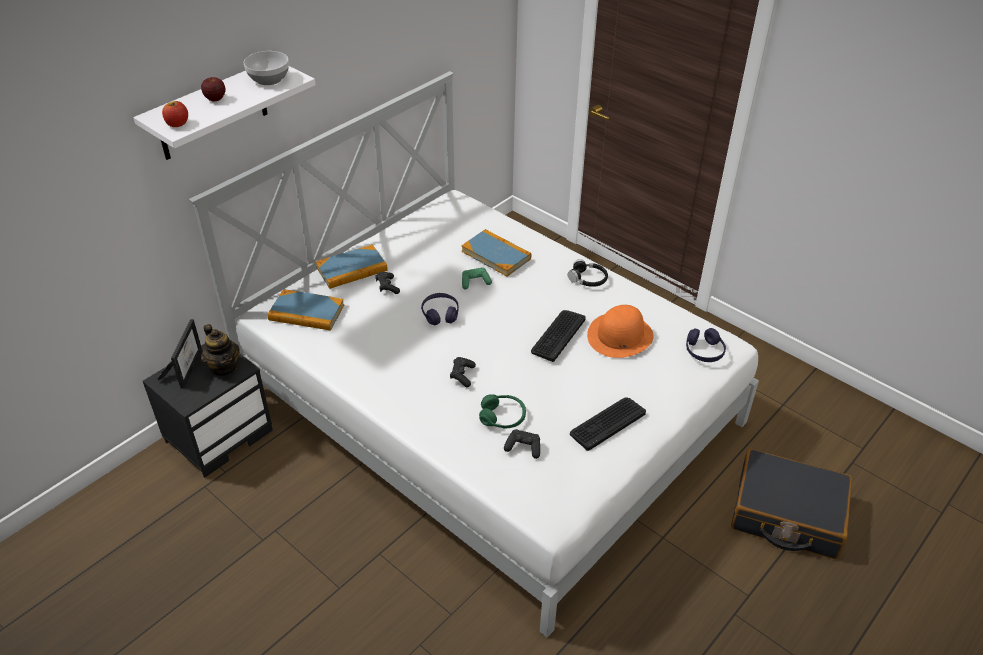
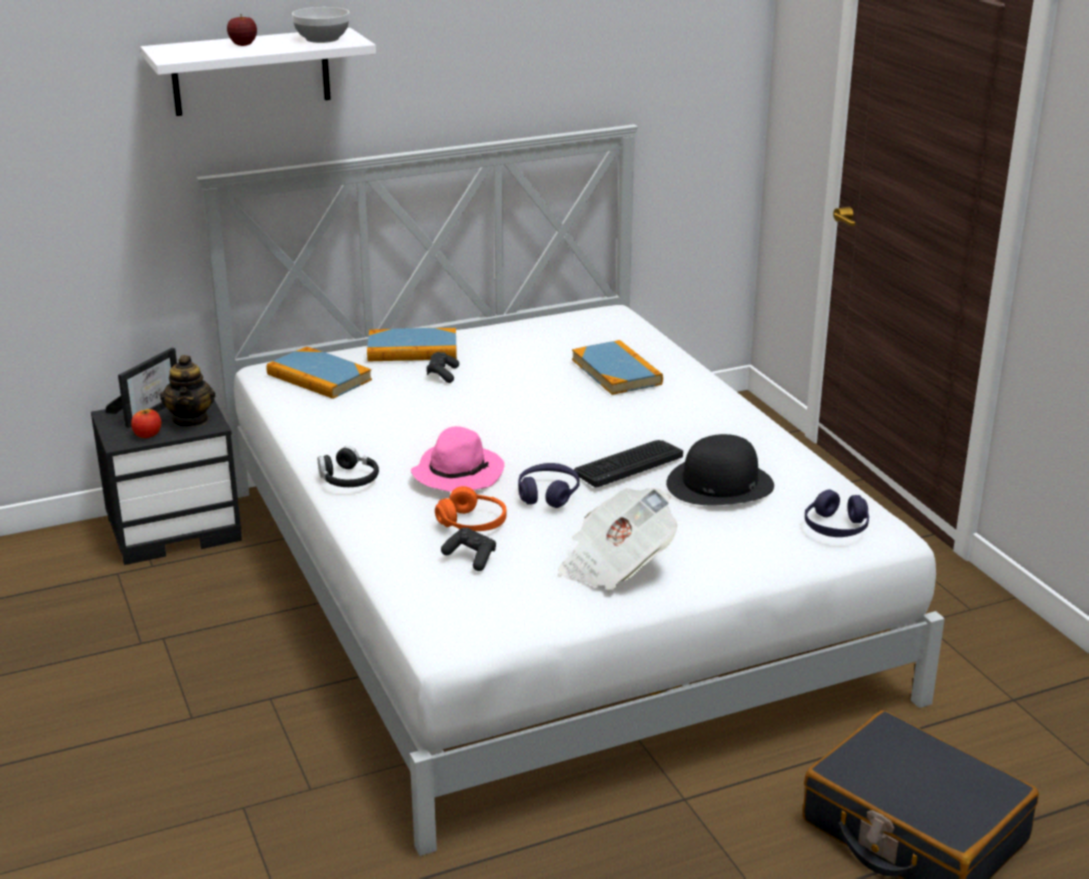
camera: 25 degrees right, 15 degrees down
(177, 124) = (178, 54): apple -> apple (147, 434)
(440, 314) = (486, 412): purple headphones -> purple headphones (548, 494)
(462, 375) = (458, 473): black game controller -> pink hat
(475, 282) = (562, 392): green game controller -> none
(502, 417) = (472, 523): green headphones -> orange headphones
(588, 279) = (727, 420): black headphones -> black headphones (348, 479)
(607, 423) = (615, 565): keyboard -> newspaper
(620, 336) = (719, 484): orange hat -> black hat

